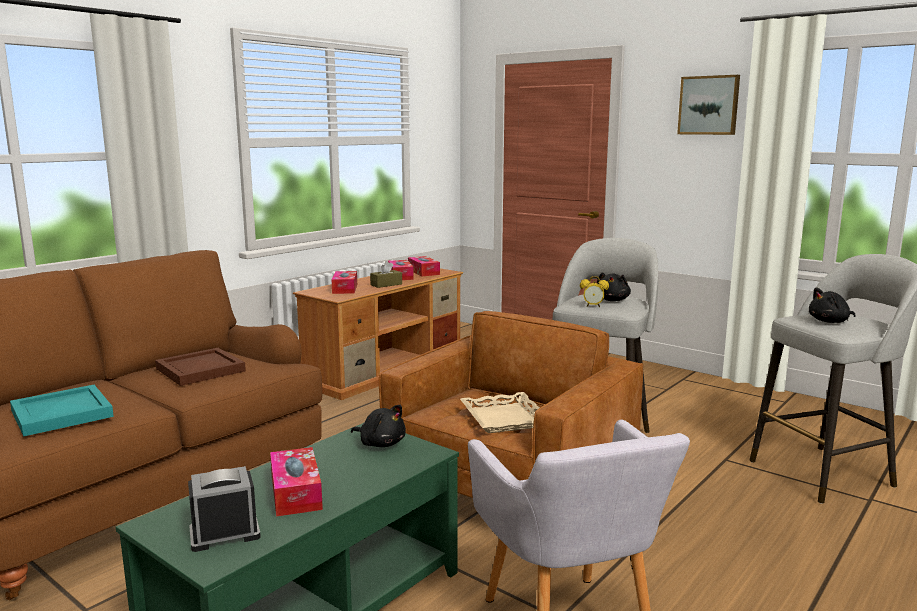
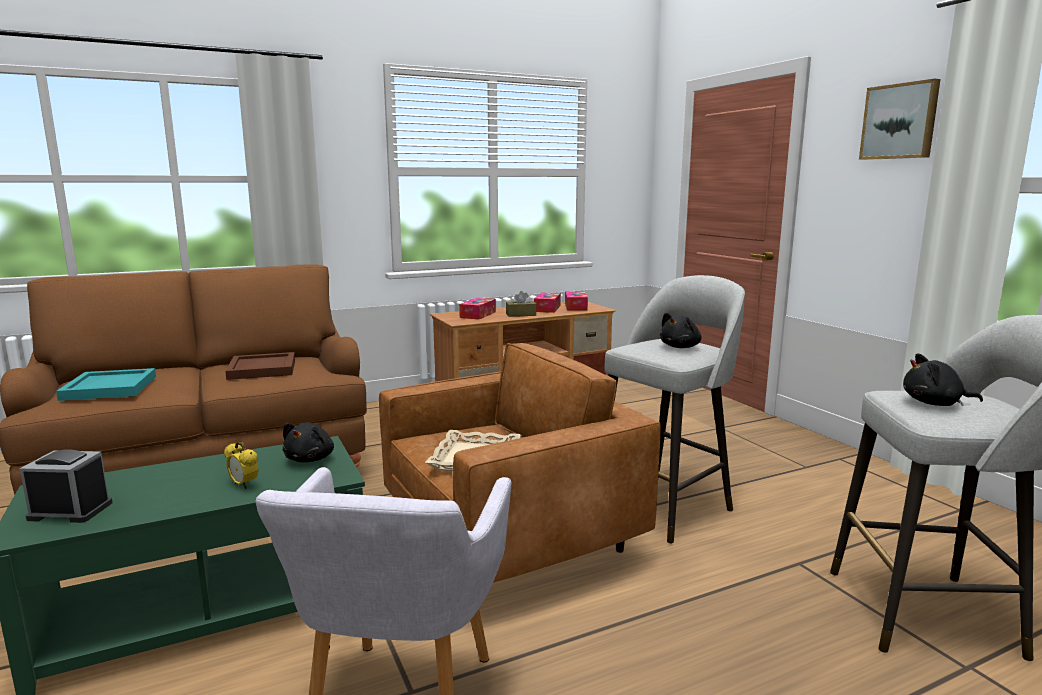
camera: 25 degrees right, 0 degrees up
(296, 492) = (175, 488): tissue box -> none
(381, 443) = (311, 459): black plush toy -> black plush toy turned 45 degrees clockwise
(593, 306) = (646, 350): alarm clock -> alarm clock (244, 485)

